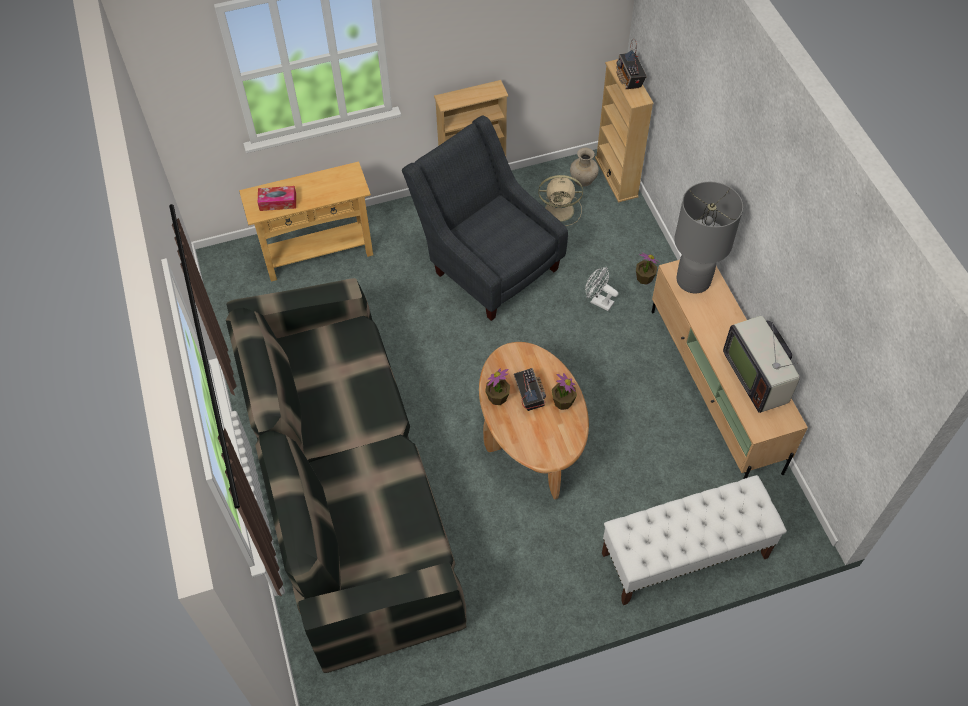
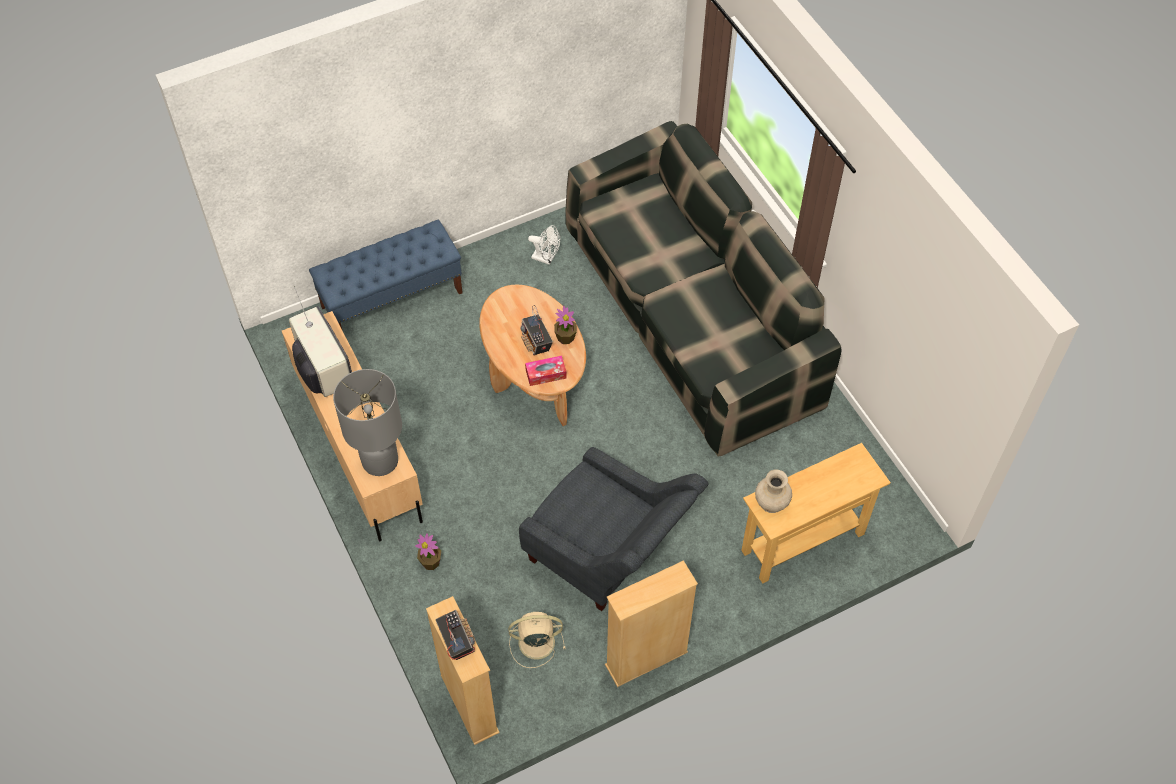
camera: 170 degrees right, 0 degrees up
(278, 202) = (840, 472): tissue box -> tissue box (546, 374)
(563, 402) = (504, 341): potted plant -> none
(583, 179) = (511, 694): beige vase -> beige vase (771, 502)
(598, 301) = (480, 526): white fan -> white fan (546, 258)
(684, 556) = (392, 299): white bench -> blue bench

